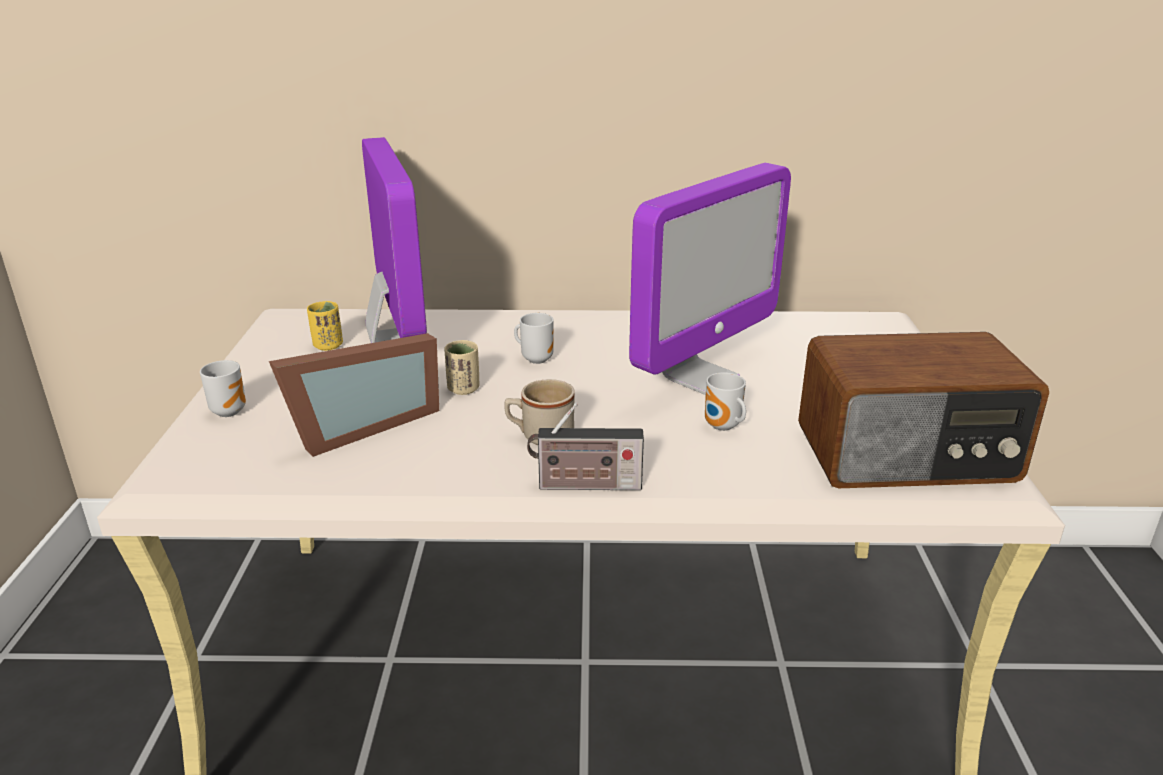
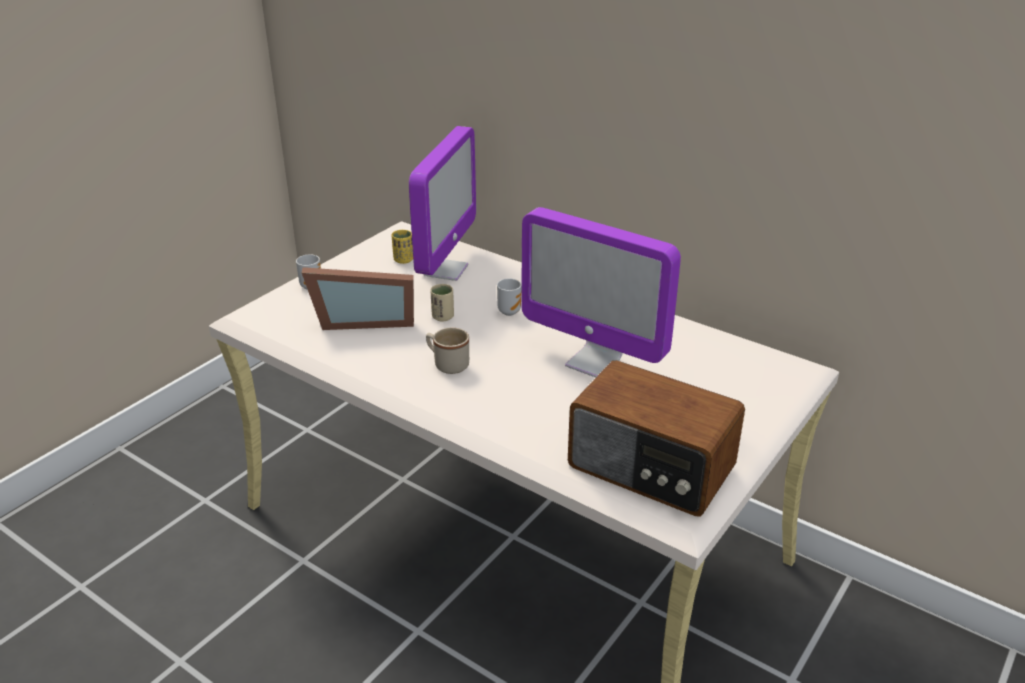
camera: 35 degrees right, 5 degrees up
(585, 486) = (433, 403): radio -> none
(699, 377) = (594, 362): monitor -> monitor turned 45 degrees clockwise
(722, 427) = (559, 401): mug -> none

